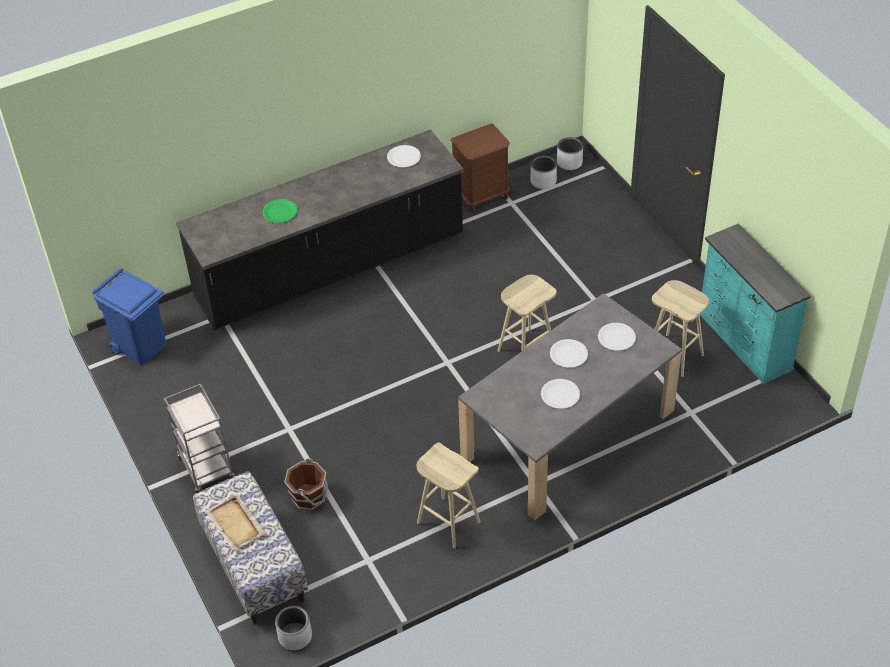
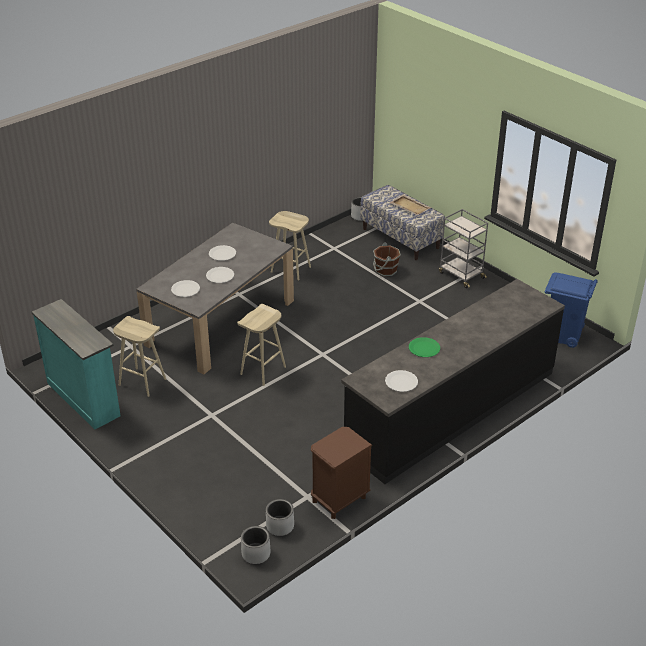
camera: 165 degrees right, 10 degrees down
(280, 212) = (484, 322): green plate -> green plate (424, 348)

